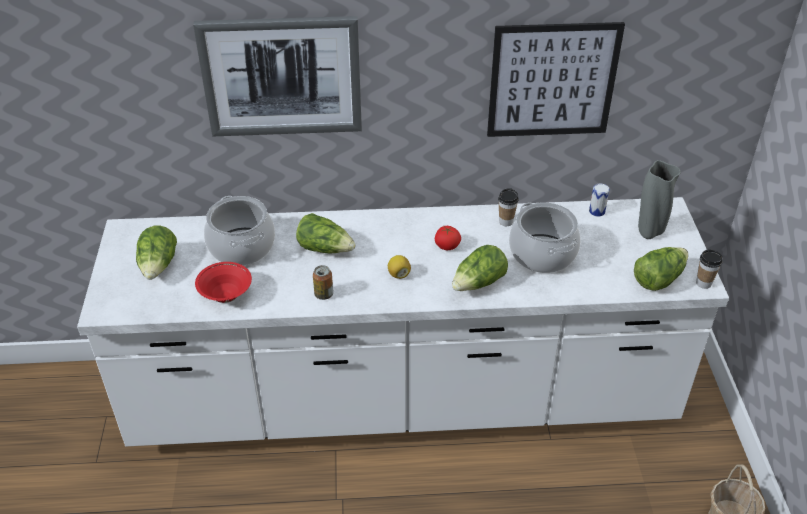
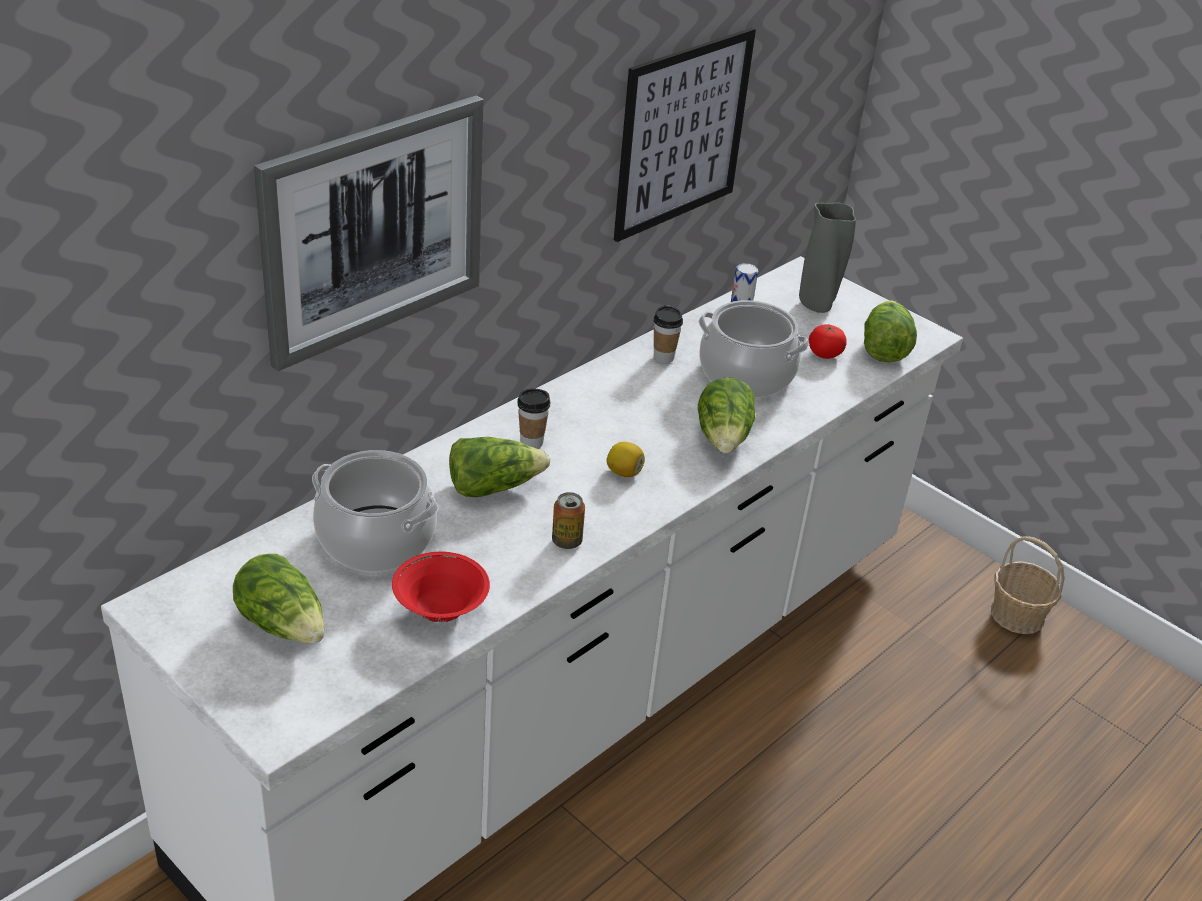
camera: 45 degrees left, 5 degrees down
(447, 246) = (635, 414): tomato -> tomato (825, 354)
(703, 283) = (927, 334): cup -> cup (531, 442)

